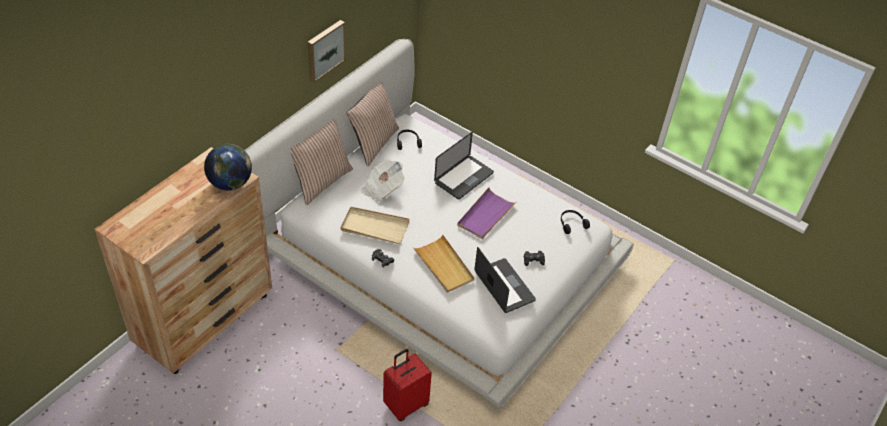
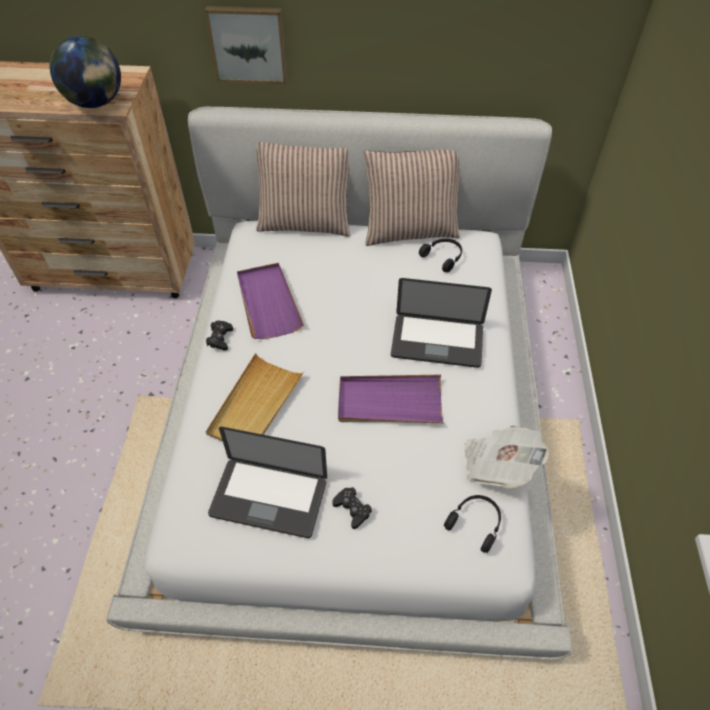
camera: 60 degrees right, 5 degrees up
(325, 50) = (389, 49): picture -> picture (248, 44)
(374, 227) = (268, 302): beige tray -> purple tray
(382, 188) = (340, 275): newspaper -> newspaper (498, 465)
(405, 404) = (94, 510): red suitcase -> none
(504, 286) = (269, 498): laptop -> laptop turned 75 degrees clockwise

